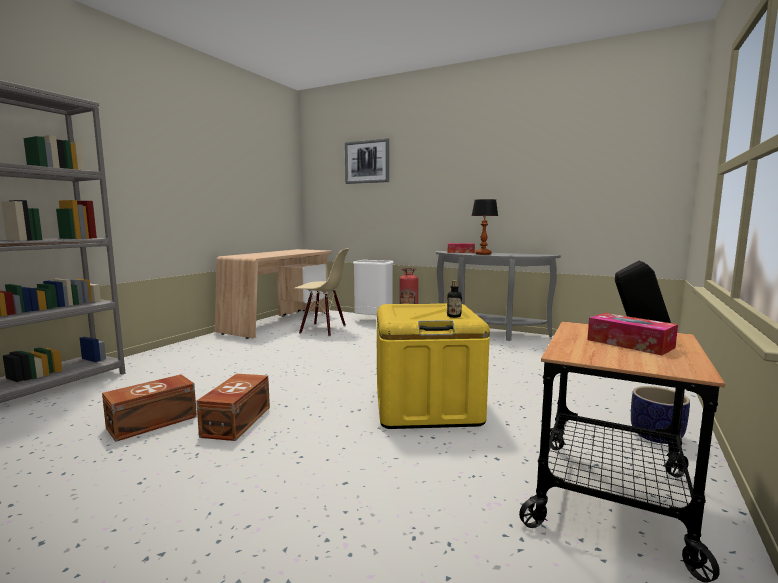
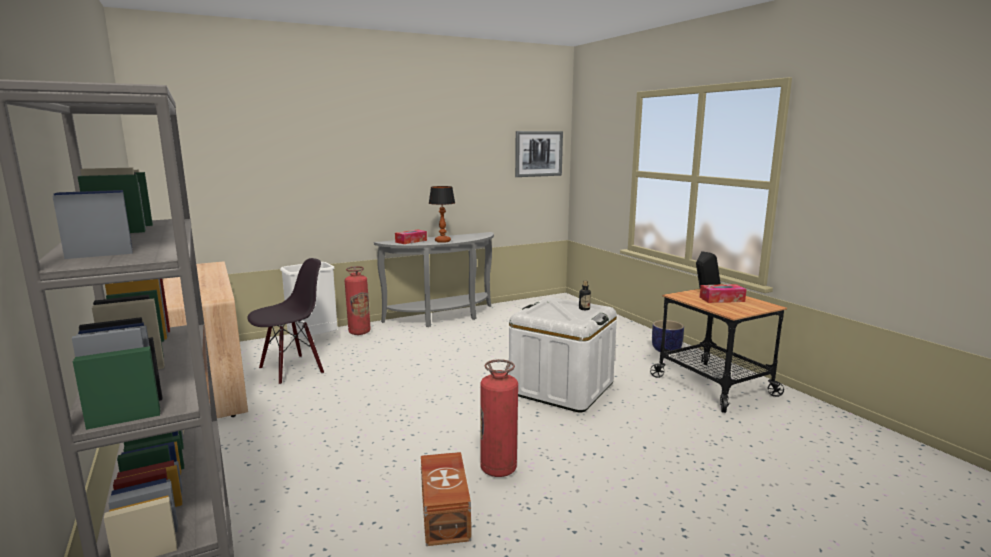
camera: 55 degrees left, 5 degrees up
(235, 422) = (498, 469): brown storage box -> fire extinguisher
(323, 330) = (291, 370): beige chair -> black chair
(367, 162) = (261, 134): picture -> picture (538, 153)
(427, 406) = (561, 388): yellow storage box -> white storage box

